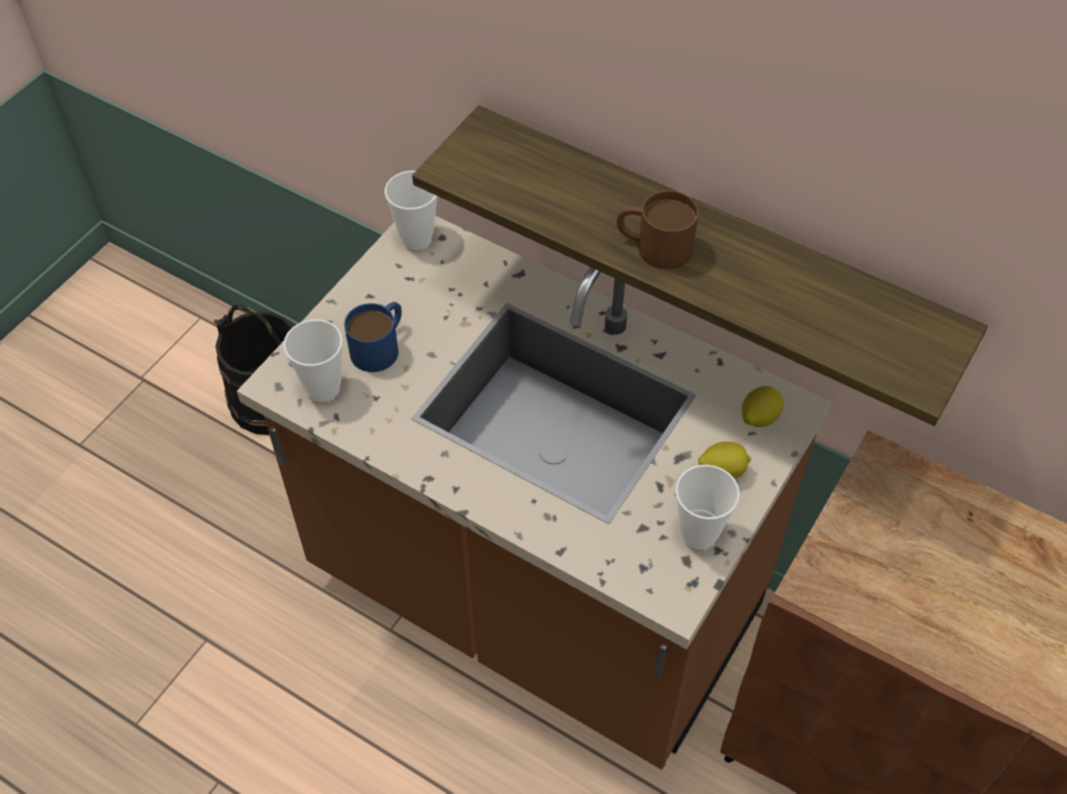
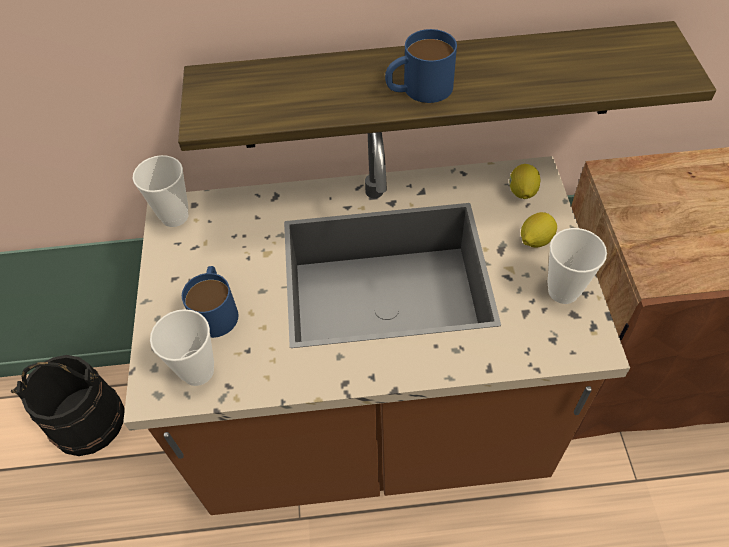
camera: 35 degrees left, 0 degrees up
(654, 246) = (418, 89): brown mug -> blue mug

